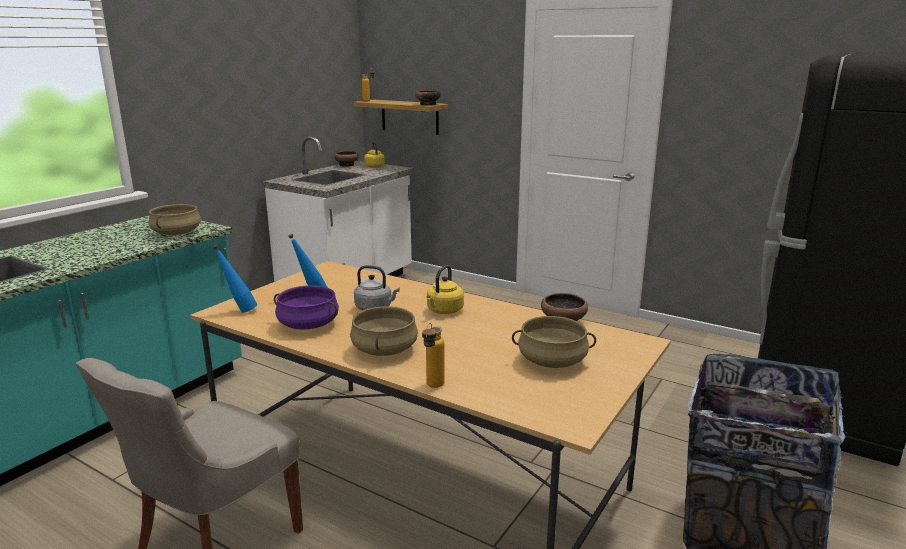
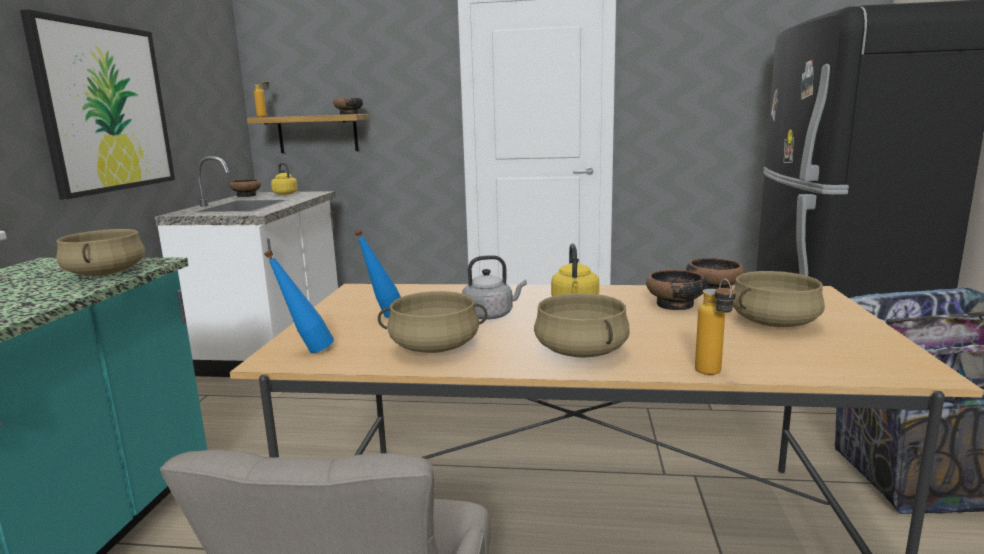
camera: 25 degrees left, 5 degrees down
(231, 103) = (106, 108): none -> picture
(308, 325) = (434, 347): purple cooking pot -> beige cooking pot
(510, 329) = (675, 305): none -> bowl

